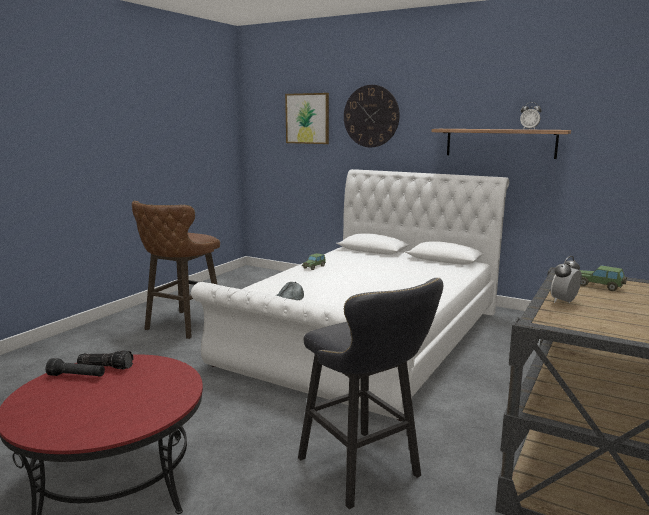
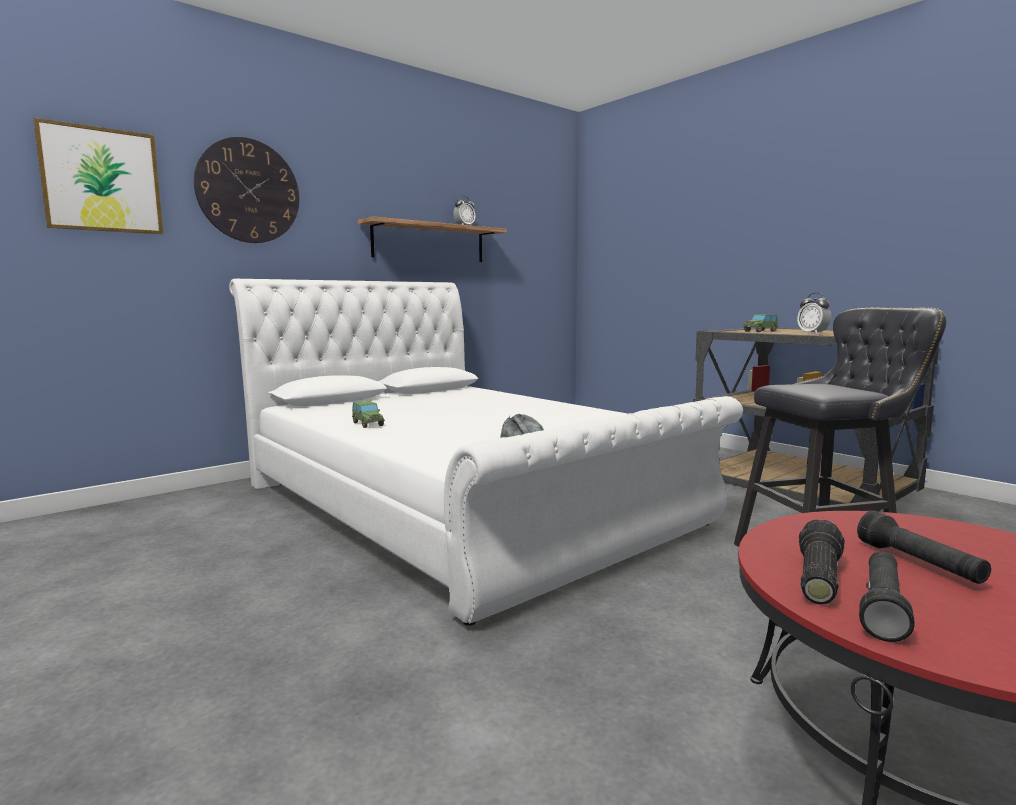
camera: 70 degrees left, 5 degrees down
(120, 388) = (919, 564): none -> black flashlight
(182, 325) = (195, 645): brown stool -> none

